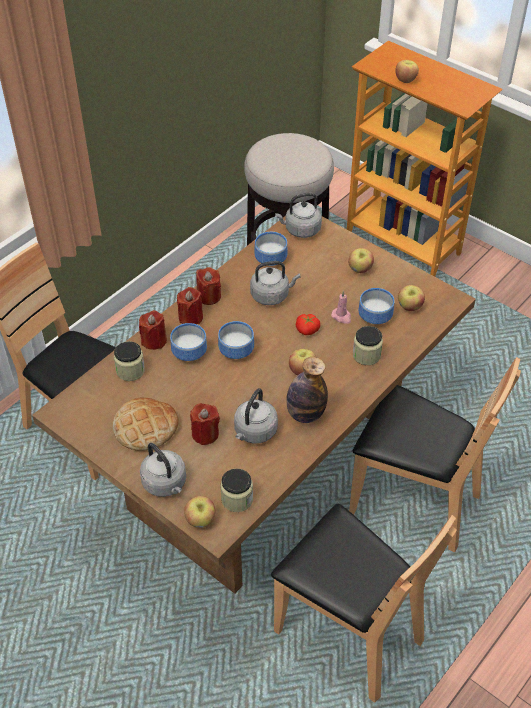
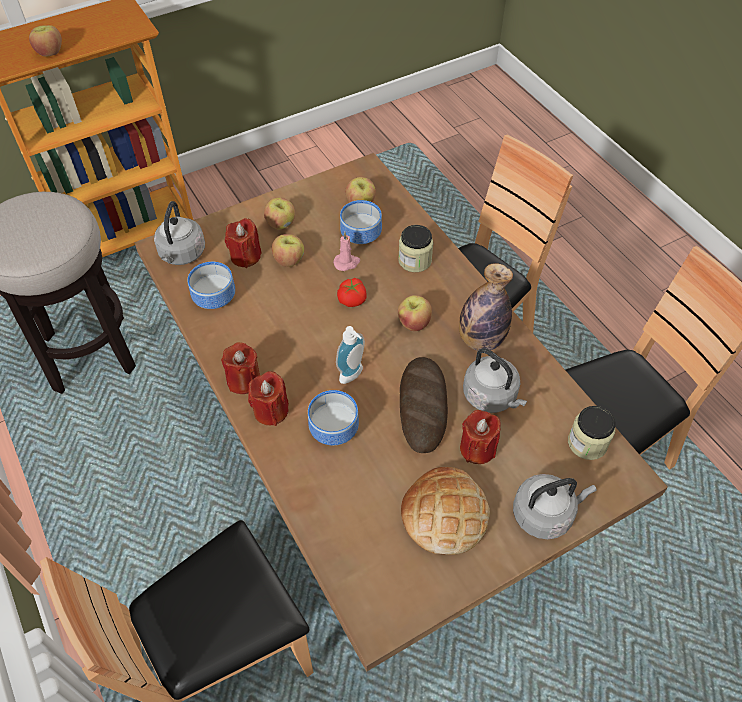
camera: 70 degrees left, 5 degrees up
(130, 370) = (336, 508): jar -> none
(154, 340) = (293, 465): red candle -> red candle (245, 256)
(200, 520) = (610, 490): apple -> apple (289, 260)
(228, 394) = (422, 407): none -> bread
(238, 350) = (353, 376): bowl -> soap dispenser
(272, 295) = (278, 315): grey kettle -> none

